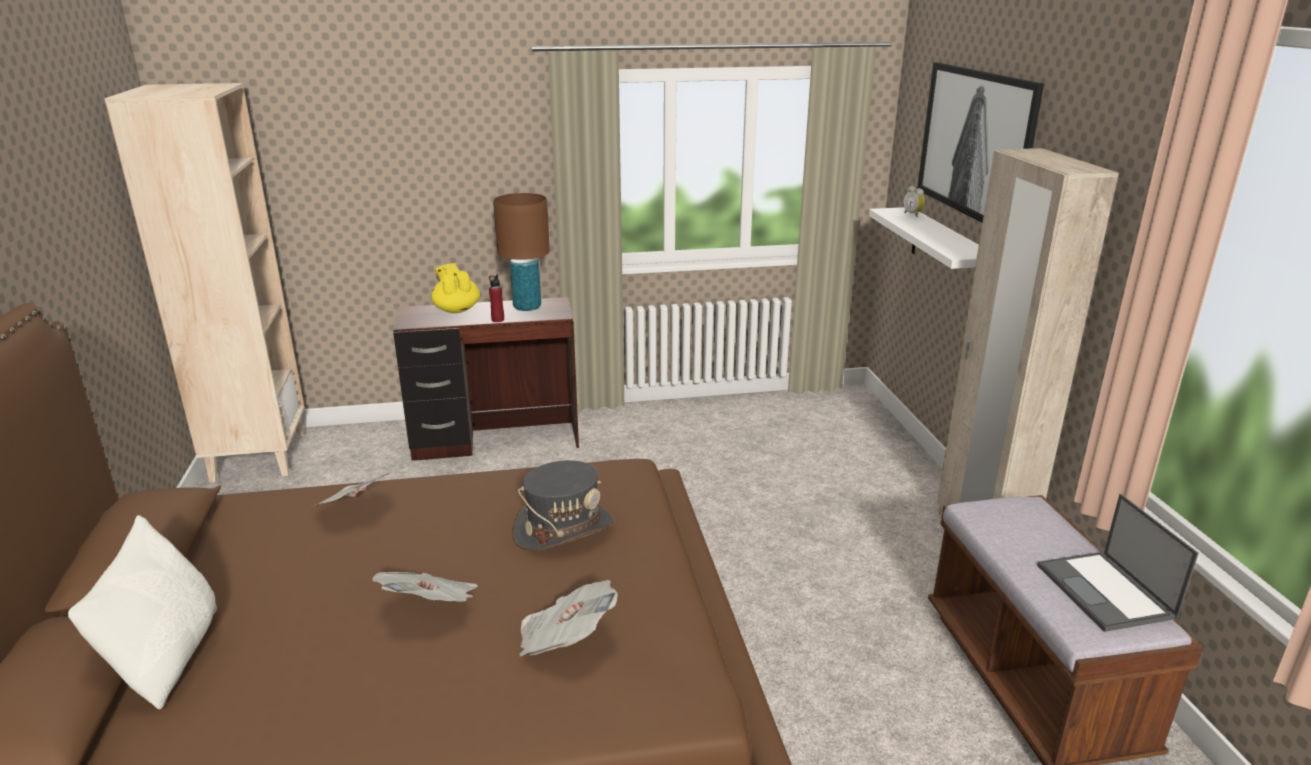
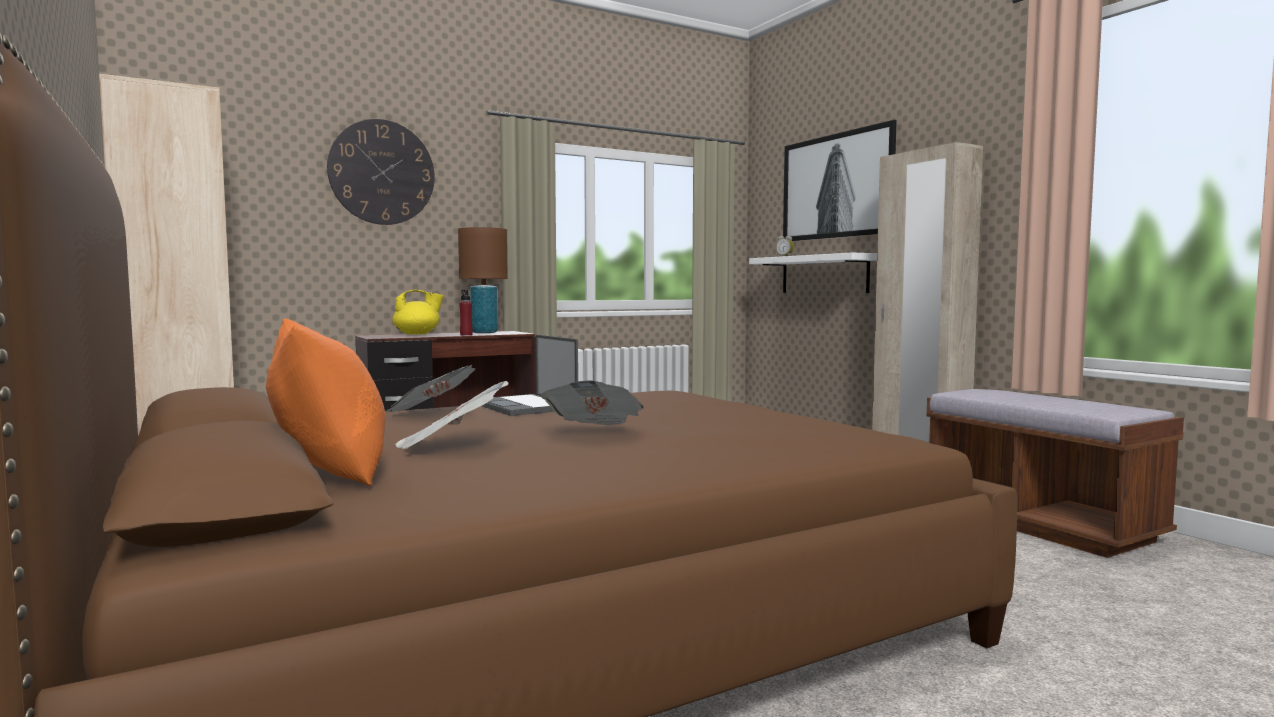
camera: 20 degrees left, 20 degrees down
(168, 657) = (331, 471): white pillow -> orange pillow
(421, 127) = (382, 172): none -> wall clock
(456, 310) = (417, 334): yellow teapot -> yellow teapot turned 120 degrees clockwise
(563, 529) = (658, 406): grey hat -> none
(565, 639) = (750, 430): newspaper -> newspaper (450, 446)
(1106, 592) = (1095, 403): laptop -> laptop (526, 406)

